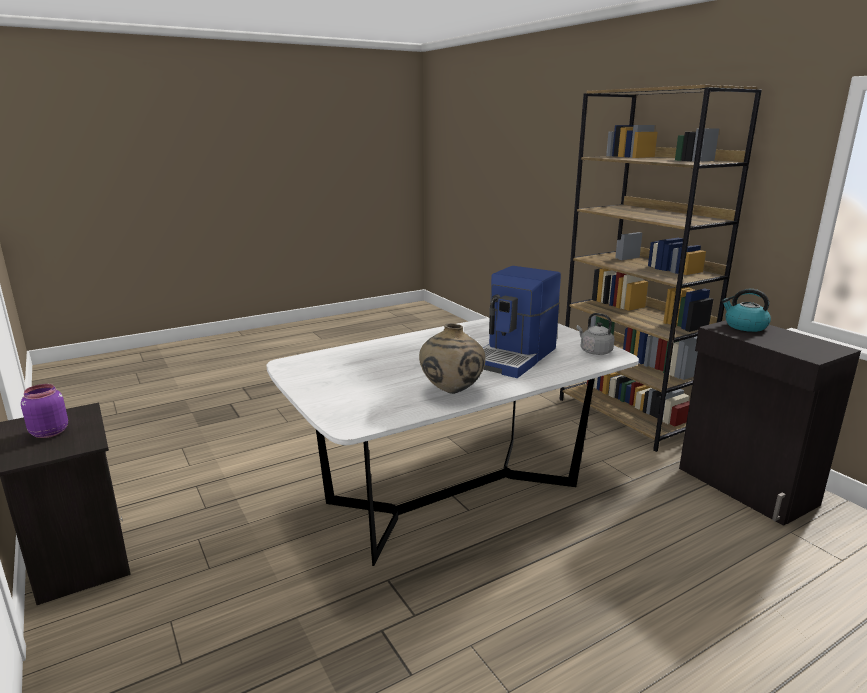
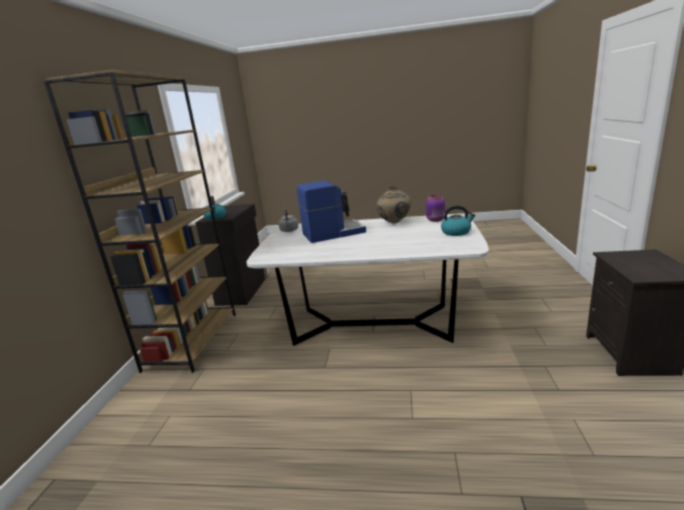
camera: 140 degrees left, 0 degrees up
(48, 432) = (649, 265): purple jar -> purple jar (436, 220)
(324, 387) = (456, 232): none -> kettle

